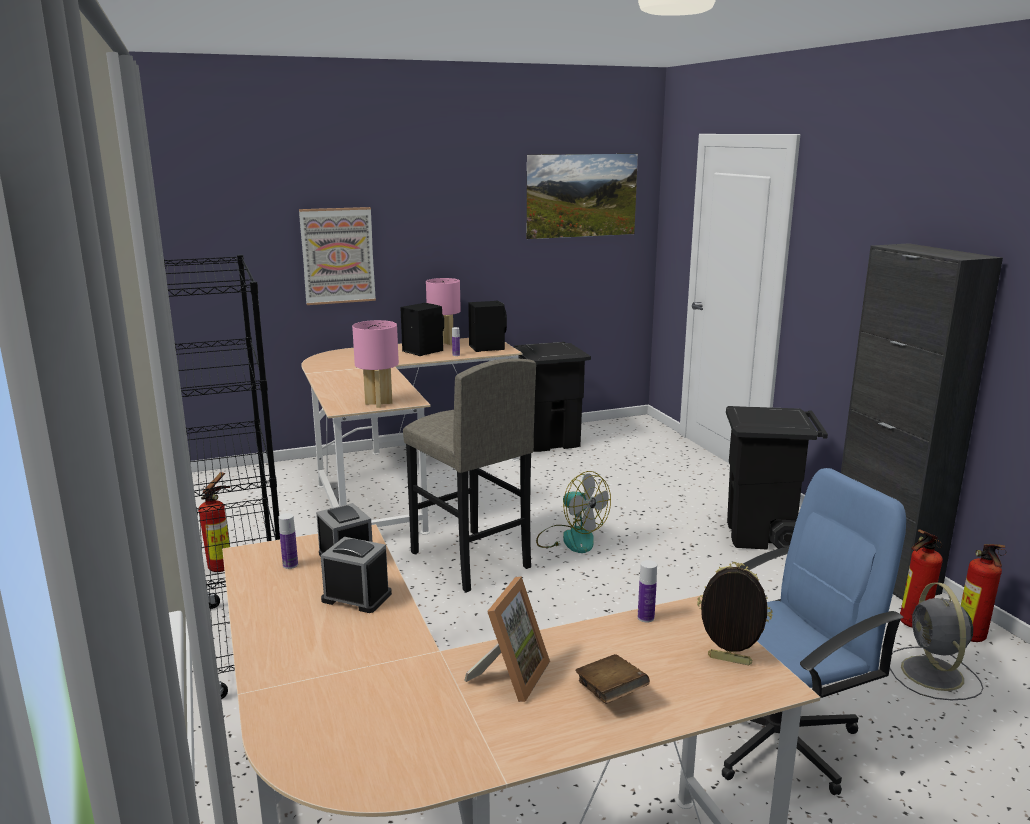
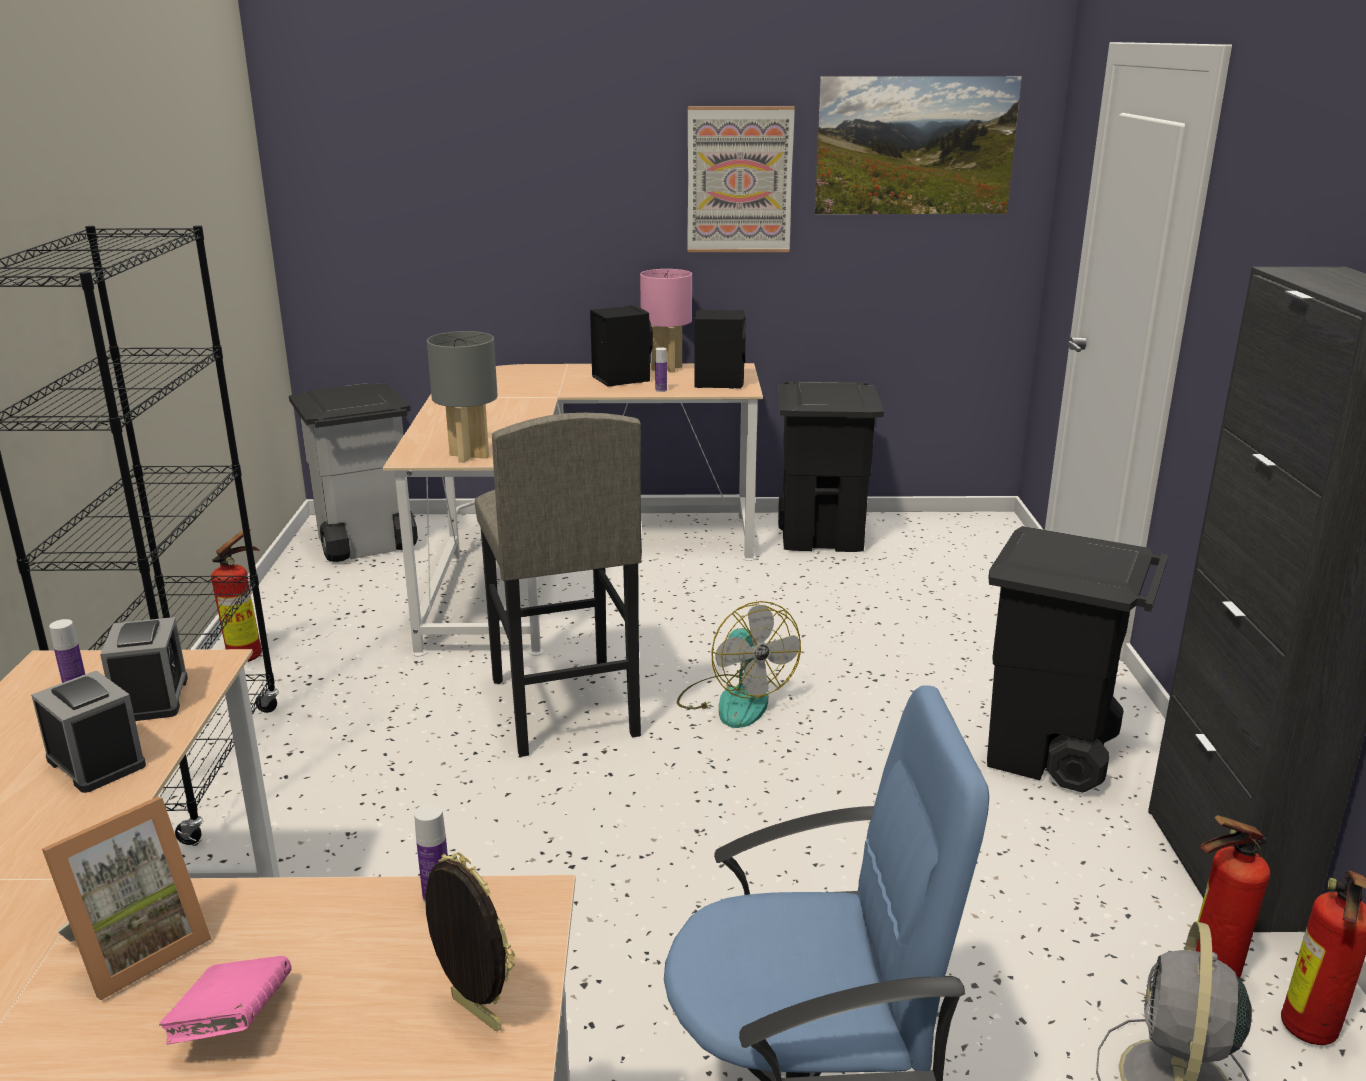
camera: 20 degrees right, 5 degrees up
(247, 486) = (364, 545): none -> grey trash can
(338, 255) = (516, 227): picture -> picture (739, 180)
(379, 403) = (470, 456): pink table lamp -> grey table lamp
(610, 694) = (233, 1022): brown book -> pink book

